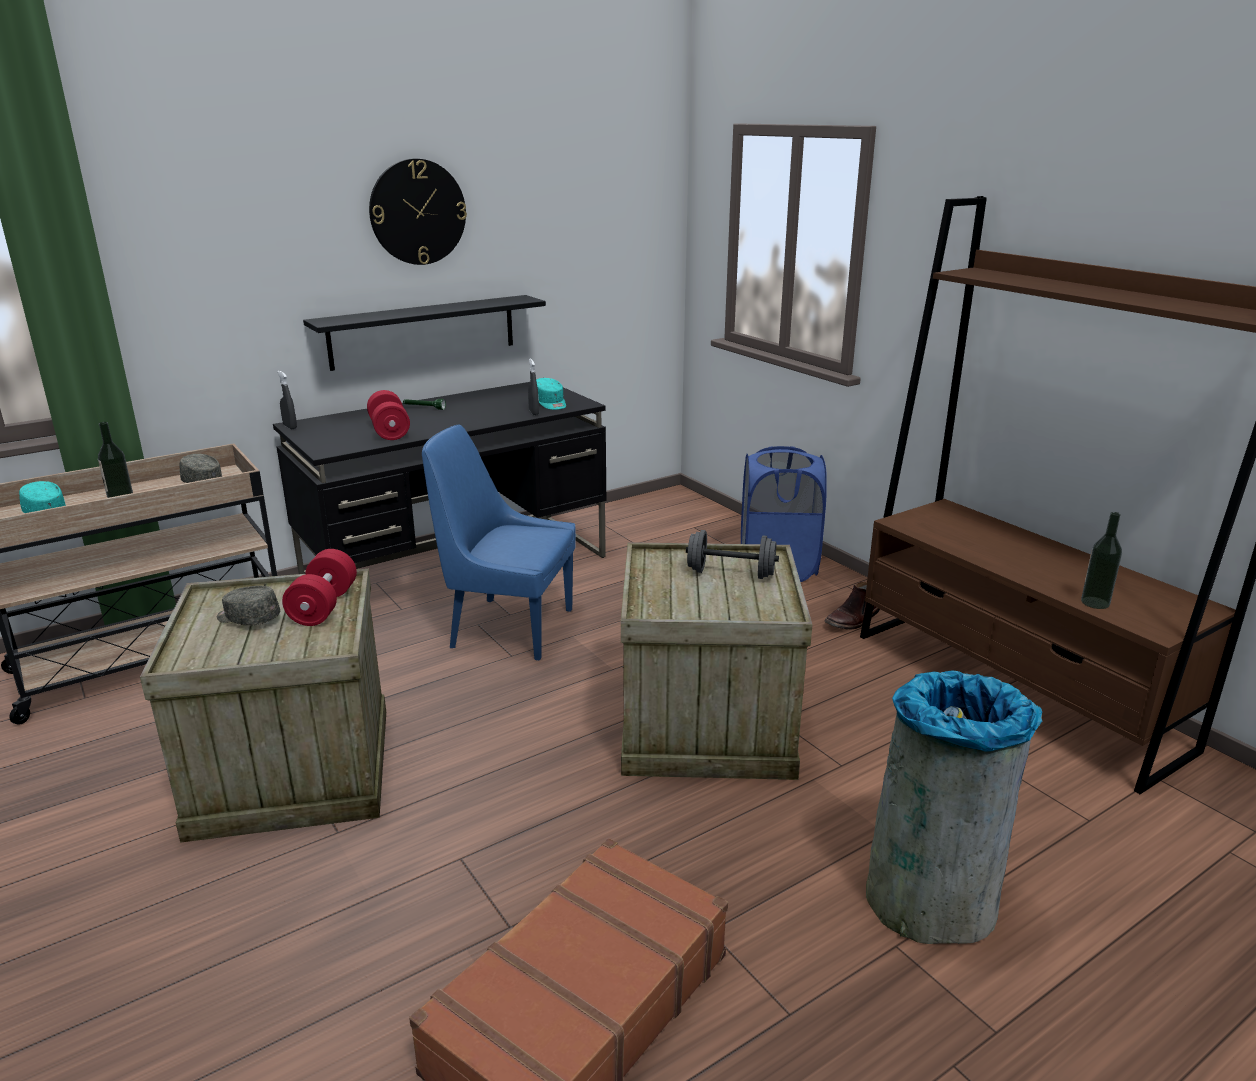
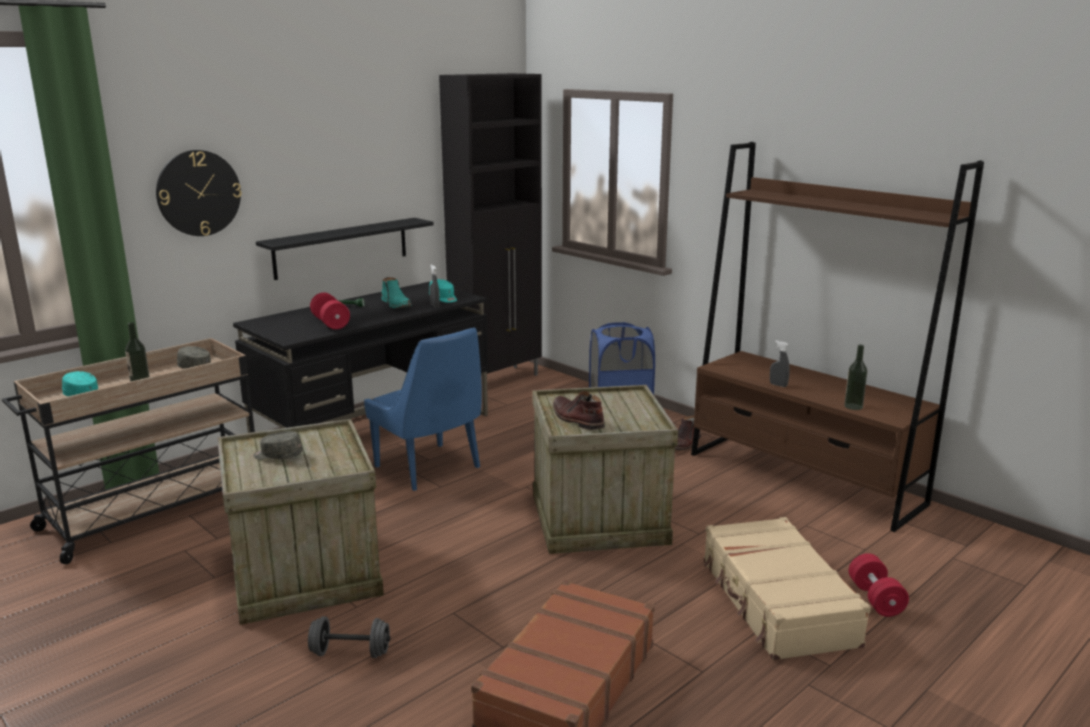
camera: 10 degrees left, 5 degrees down
(290, 427) = (249, 324): grey spray bottle -> grey spray bottle (778, 385)
(323, 606) = (330, 445): red dumbbell -> red dumbbell (875, 599)
(417, 212) = (338, 158): wall clock -> wall clock (198, 193)
(487, 409) = (397, 304): none -> turquoise boot
(507, 627) = (430, 468): blue chair -> blue chair turned 135 degrees counterclockwise
(634, 508) = (498, 380): none -> black cabinet
(672, 593) = (576, 419): none -> brown boot
(730, 573) = (612, 405): grey dumbbell -> grey dumbbell (350, 653)
(932, 901) = (776, 603): grey trash can -> beige suitcase

